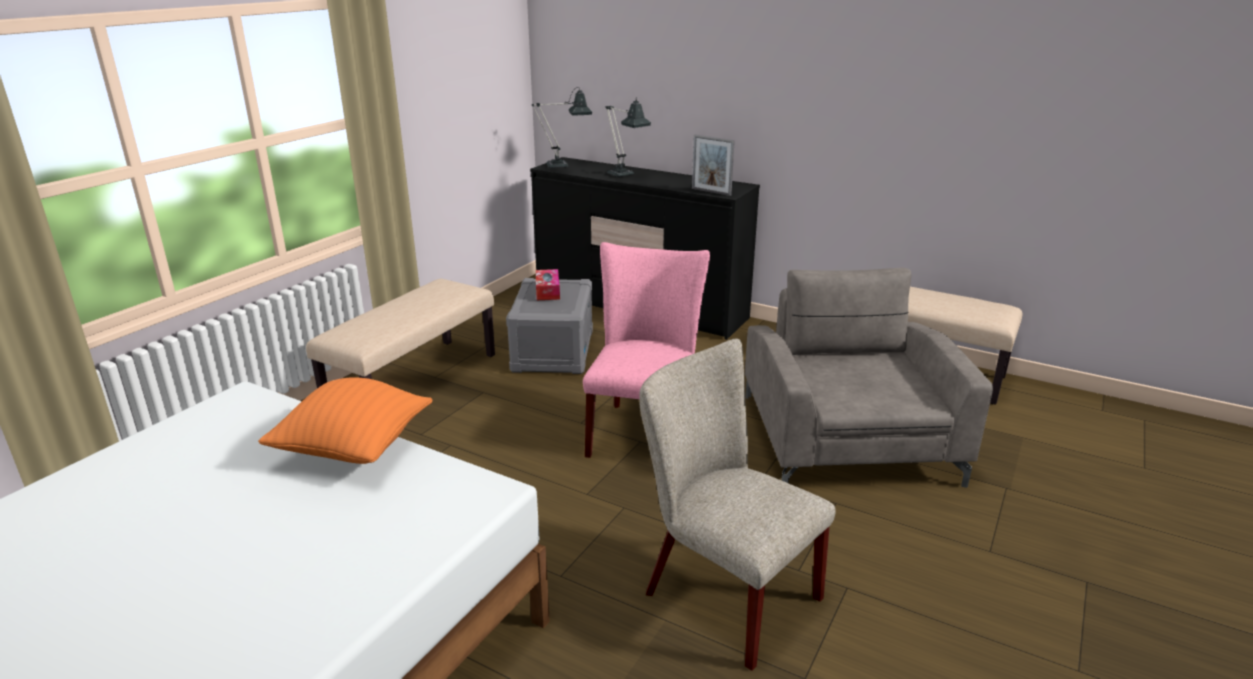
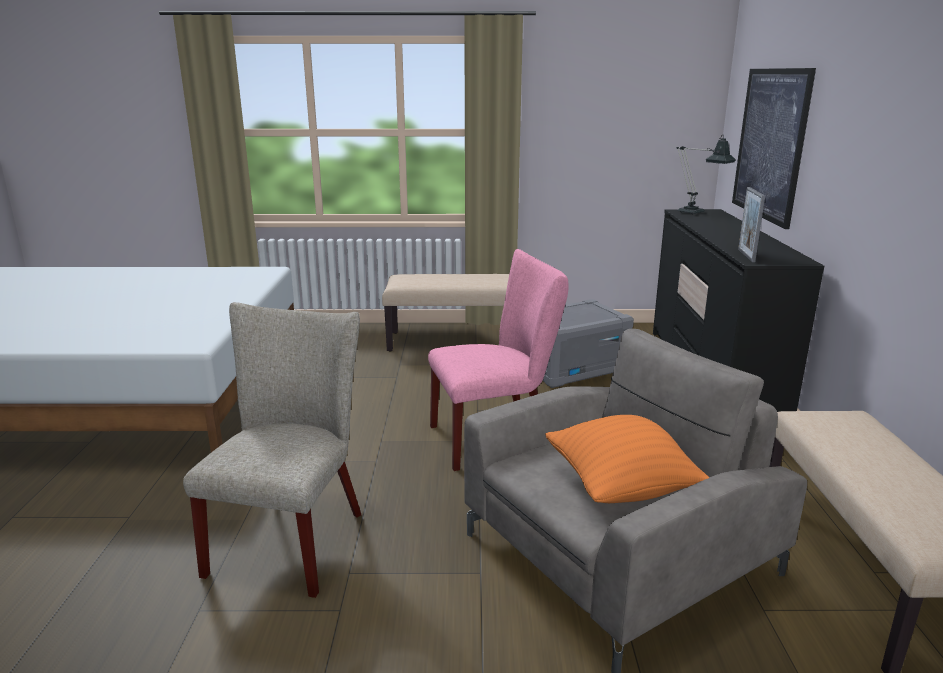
camera: 60 degrees right, 5 degrees down
(354, 449) = (225, 304): orange pillow -> orange pillow (621, 487)
(548, 291) = (582, 311): tissue box -> none
(624, 175) = (717, 228): table lamp -> none
(636, 92) = (770, 144): none -> picture

